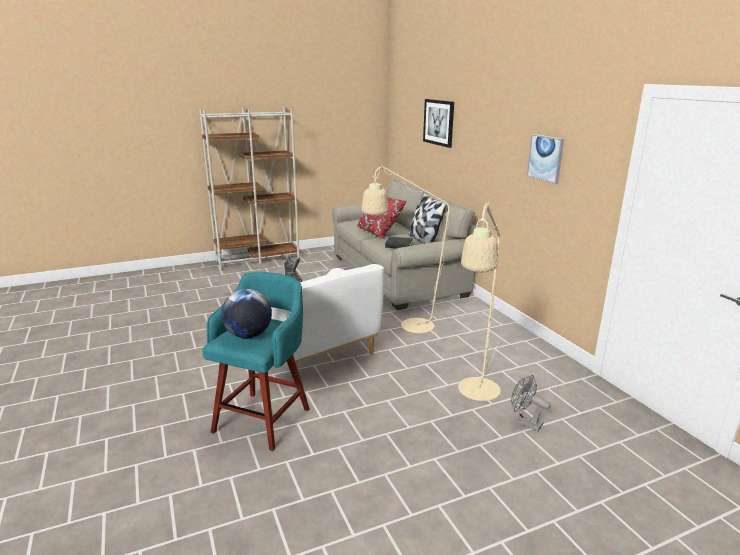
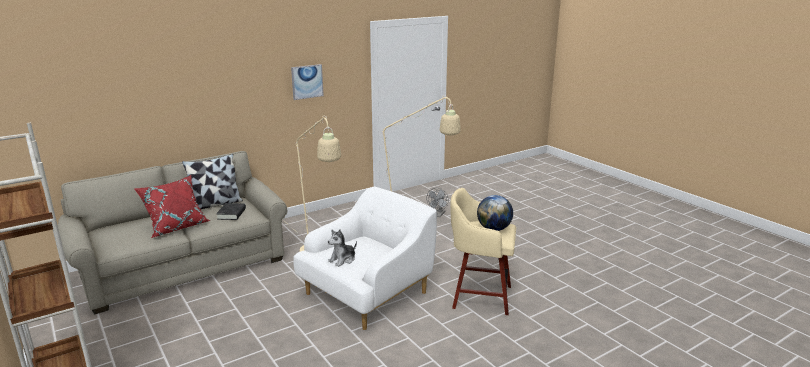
camera: 100 degrees left, 0 degrees up
(264, 418) = (479, 296): turquoise stool -> beige stool
(439, 122) = (138, 88): picture -> none

